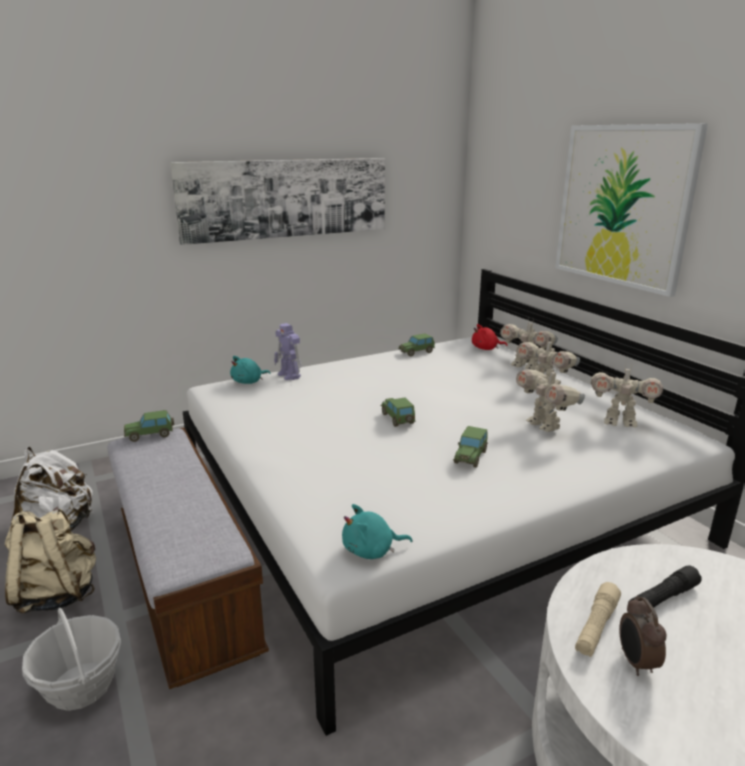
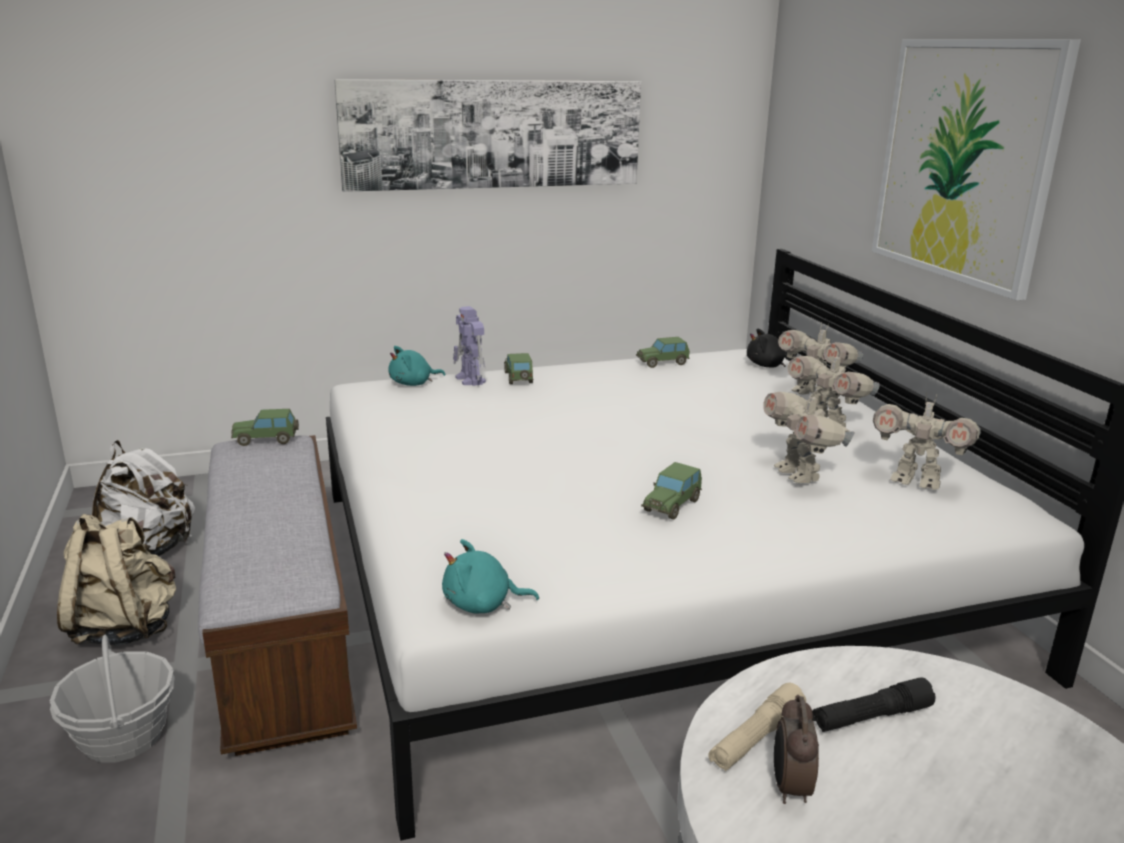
camera: 10 degrees right, 0 degrees up
(397, 419) = (593, 448): toy car -> toy car (518, 378)
(486, 348) = (768, 366): red plush toy -> black plush toy

